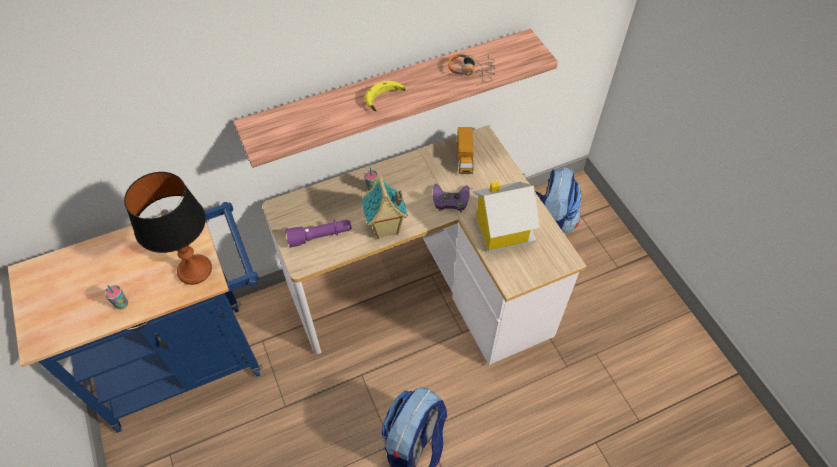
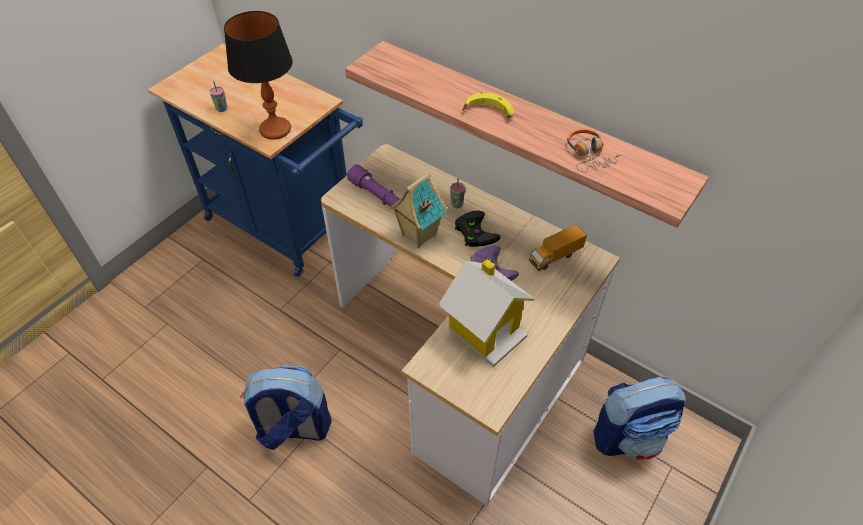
camera: 60 degrees right, 5 degrees down
(407, 192) = (473, 231): none -> black game controller

